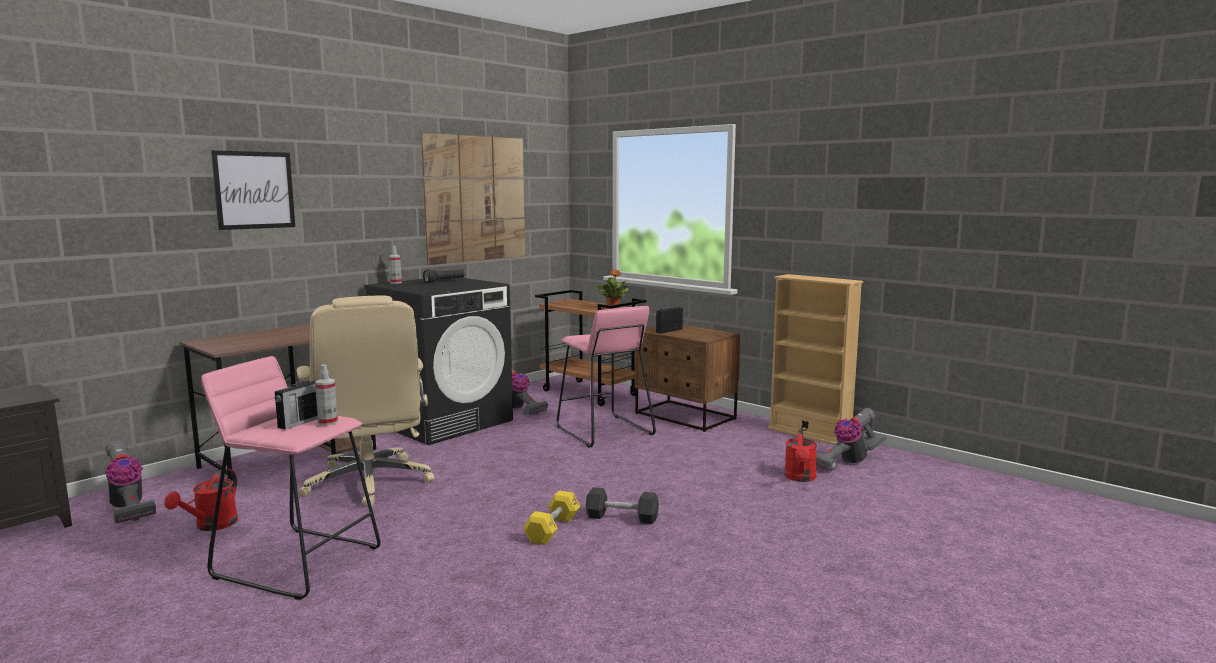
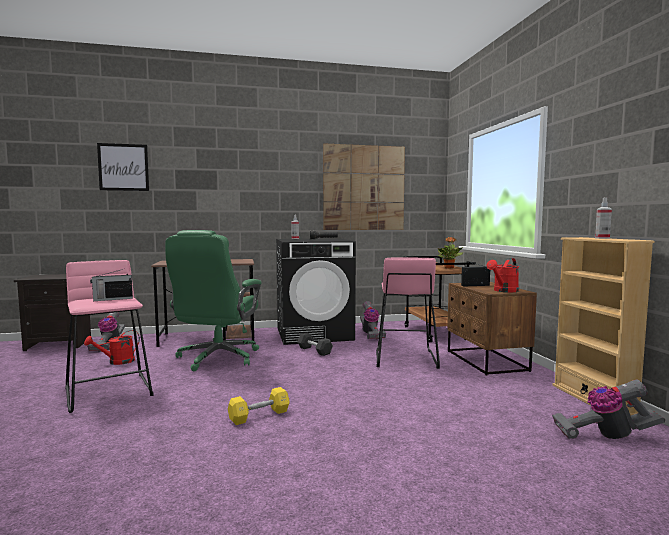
camera: 35 degrees right, 5 degrees down
(254, 190) = (210, 177): picture -> picture (123, 167)
(328, 422) = (118, 301): spray bottle -> spray bottle (602, 238)
(368, 483) = (217, 358): beige office chair -> green office chair
(622, 517) = (317, 422): black dumbbell -> black dumbbell (314, 350)
(800, 478) = (526, 436): red watering can -> red watering can (504, 291)

